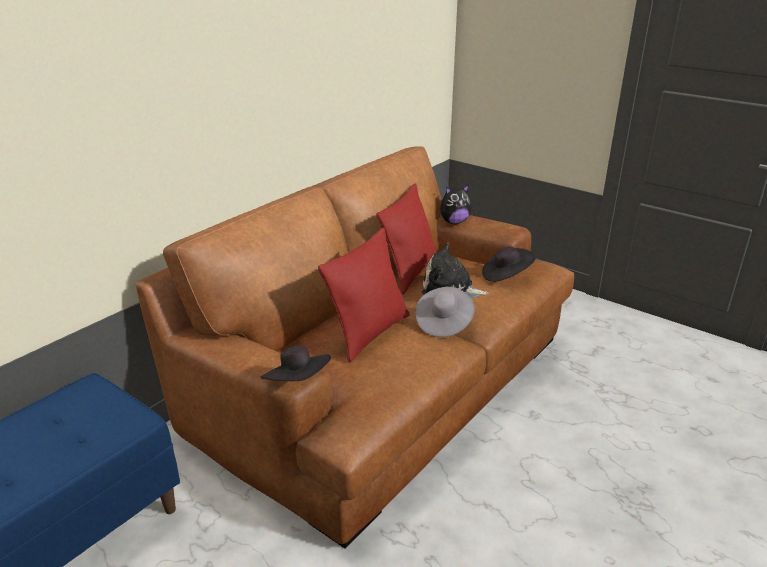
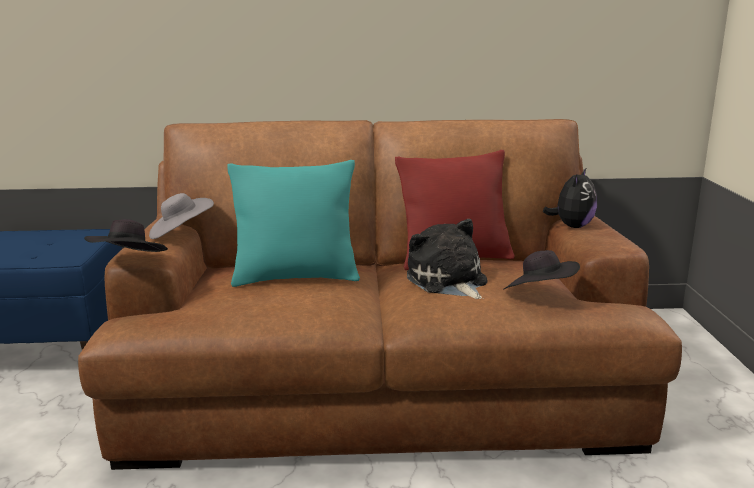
camera: 50 degrees right, 10 degrees down
(369, 333) = (296, 277): red pillow -> turquoise pillow
(443, 323) = (372, 299): grey hat -> grey hat (181, 233)
(454, 222) = (572, 226): plush toy -> plush toy turned 90 degrees counterclockwise

